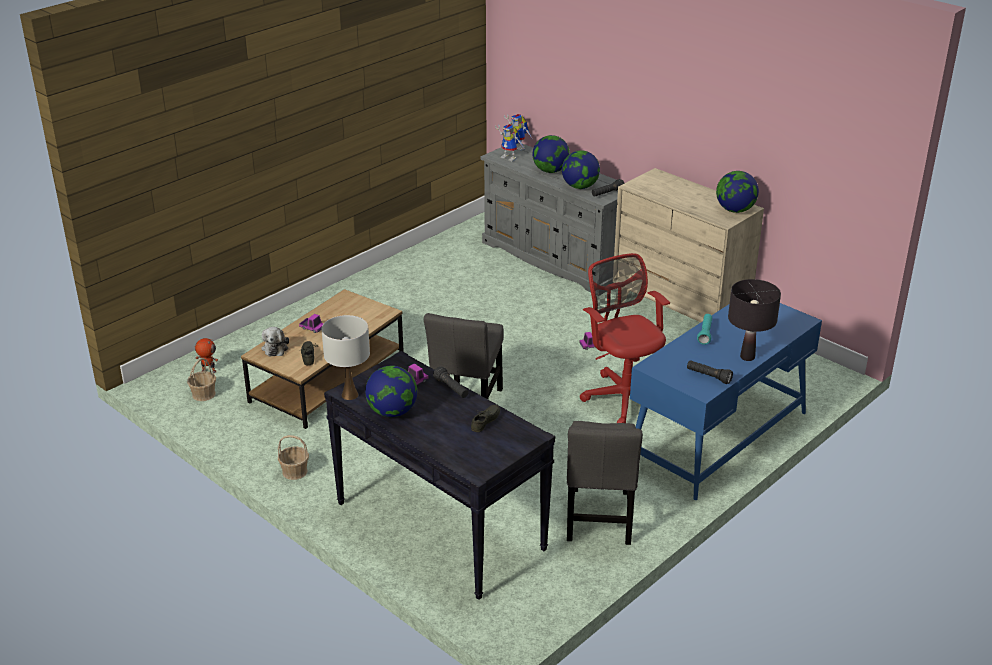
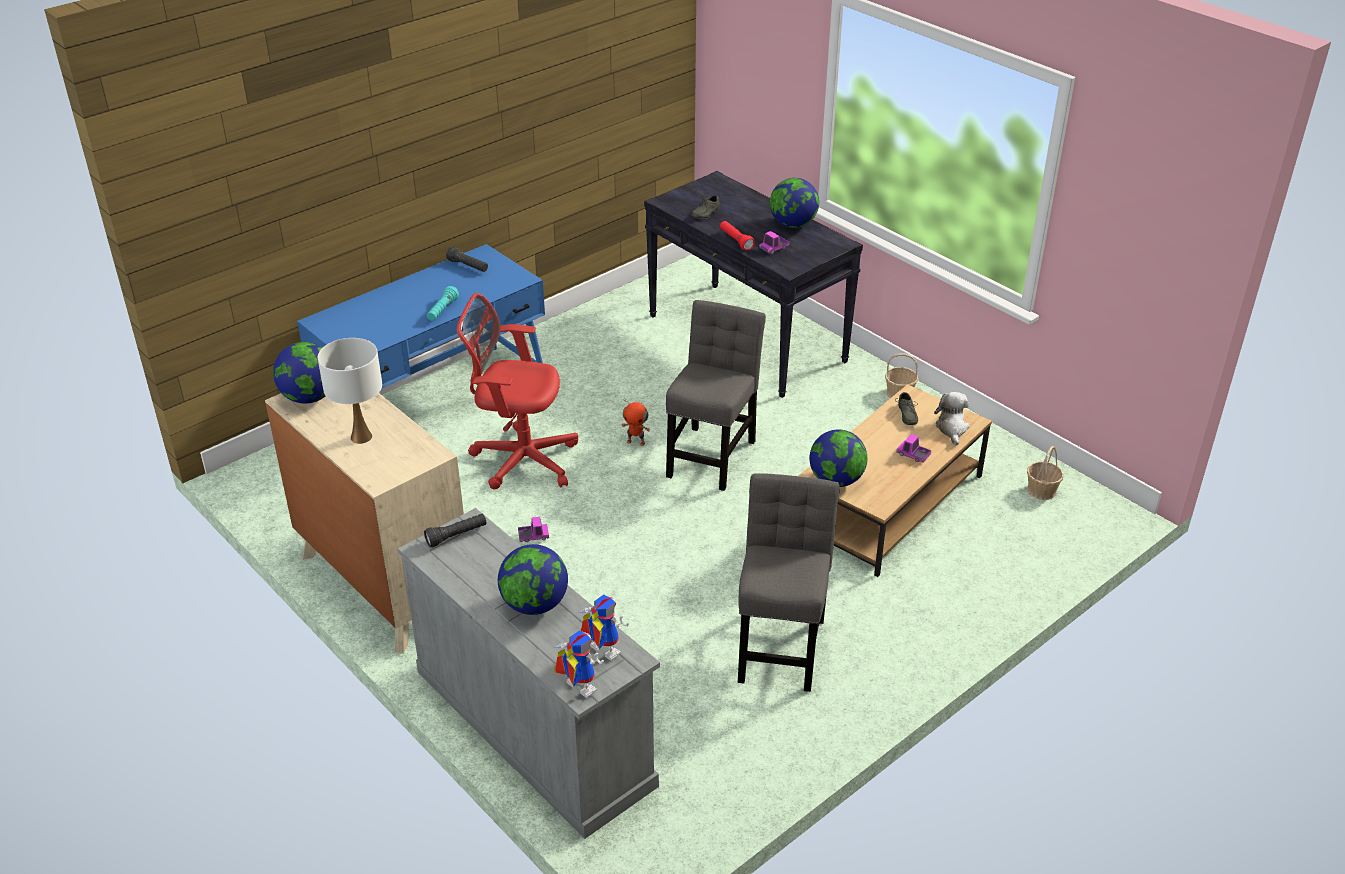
camera: 175 degrees left, 5 degrees up
(208, 371) = (1052, 524): toy robot -> toy robot (636, 442)
(349, 395) = (836, 240): white table lamp -> white table lamp (361, 437)
(451, 389) = (735, 241): black flashlight -> red flashlight
(580, 186) = (496, 556): globe -> globe (836, 480)
(599, 519) = (595, 336): grey chair -> grey chair (781, 644)
(623, 396) = (520, 459): red office chair -> red office chair turned 120 degrees clockwise
(747, 357) = (414, 283): black table lamp -> none

